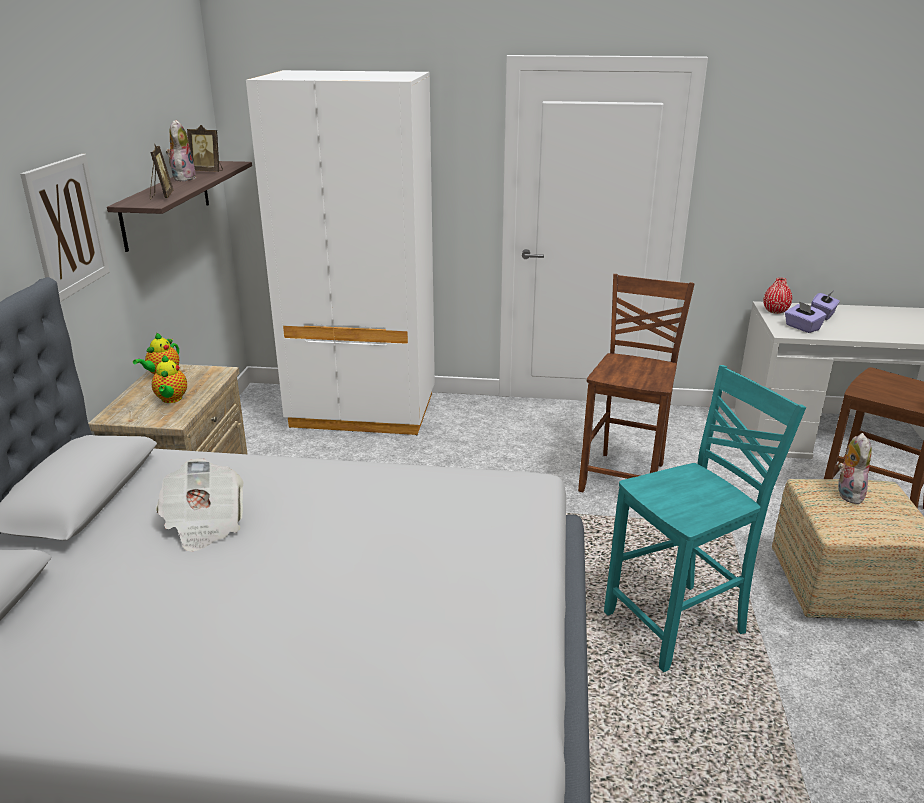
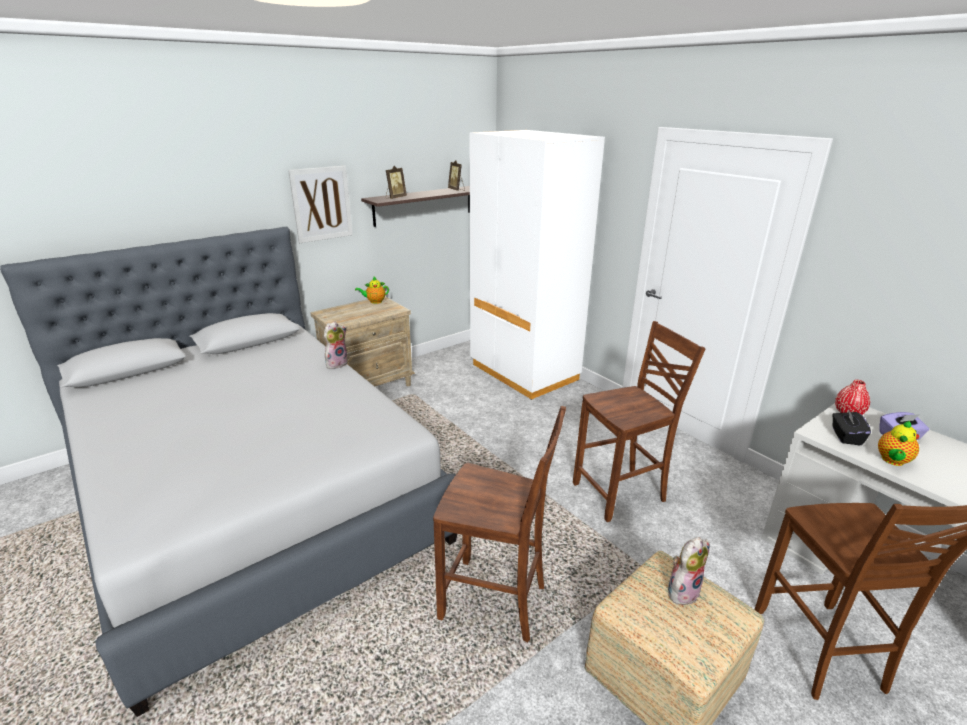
camera: 45 degrees right, 0 degrees up
(171, 399) = (355, 314): teapot -> teapot (892, 461)
(183, 178) = (434, 191): plush toy -> plush toy (337, 363)
(204, 524) = (256, 373): newspaper -> none
(679, 625) = (495, 602): turquoise chair -> brown chair
(802, 327) = (845, 436): purple tissue box -> black tissue box

